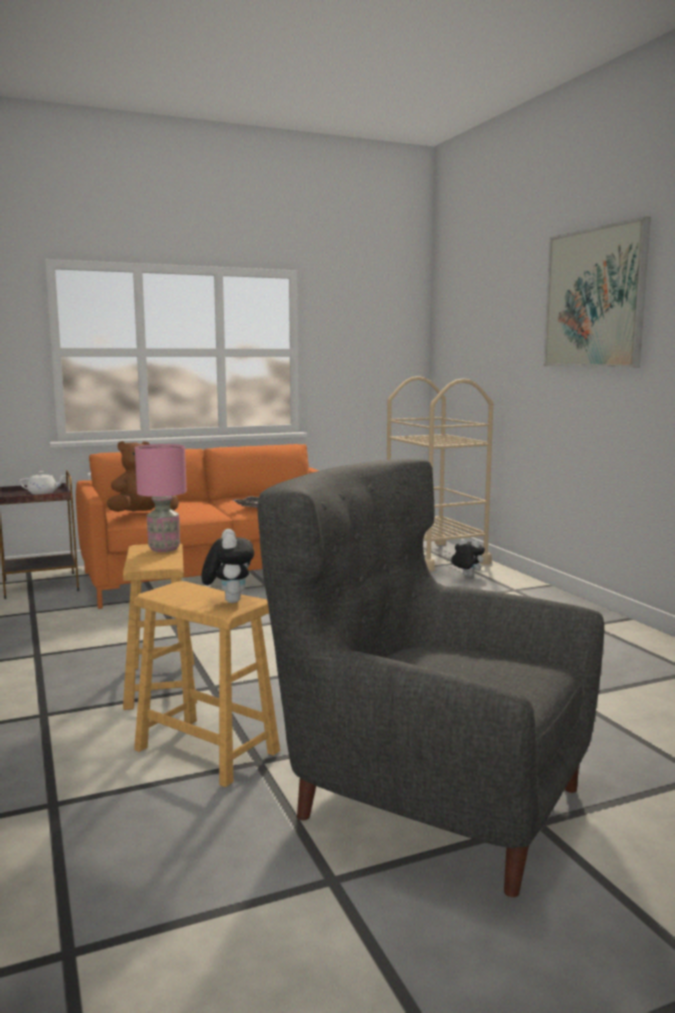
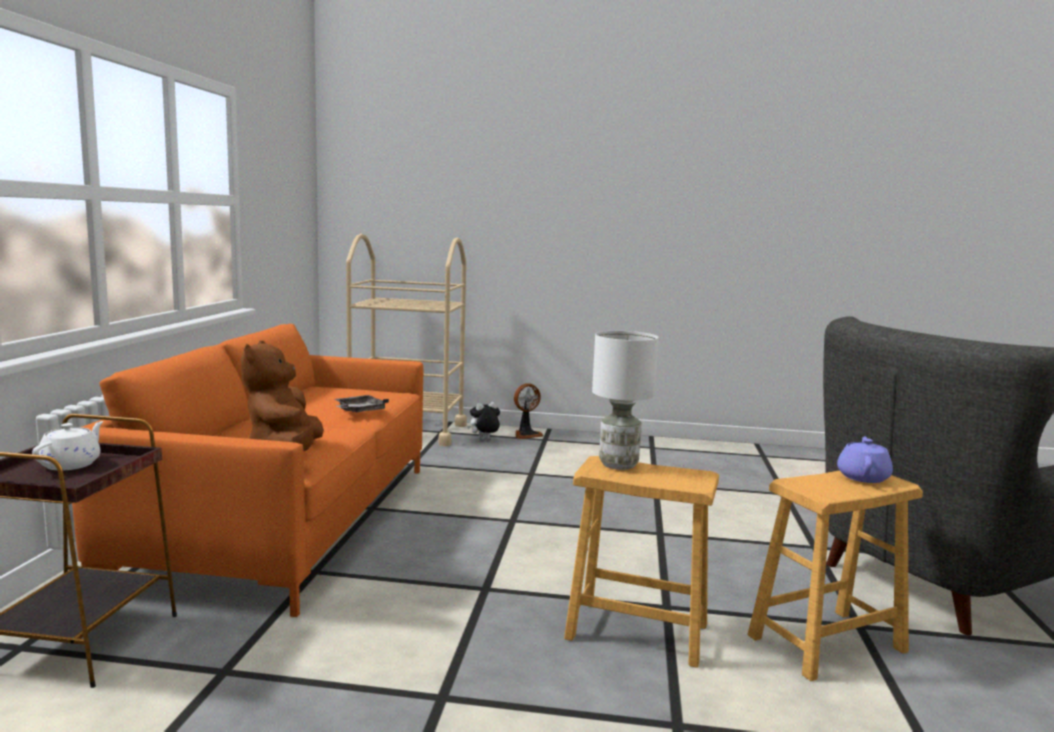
camera: 60 degrees left, 0 degrees up
(163, 549) = (619, 465): pink table lamp -> white table lamp
(229, 601) = (863, 477): plush toy -> purple teapot
(513, 582) = (526, 434): none -> fan
(594, 298) = (599, 169): picture -> none

